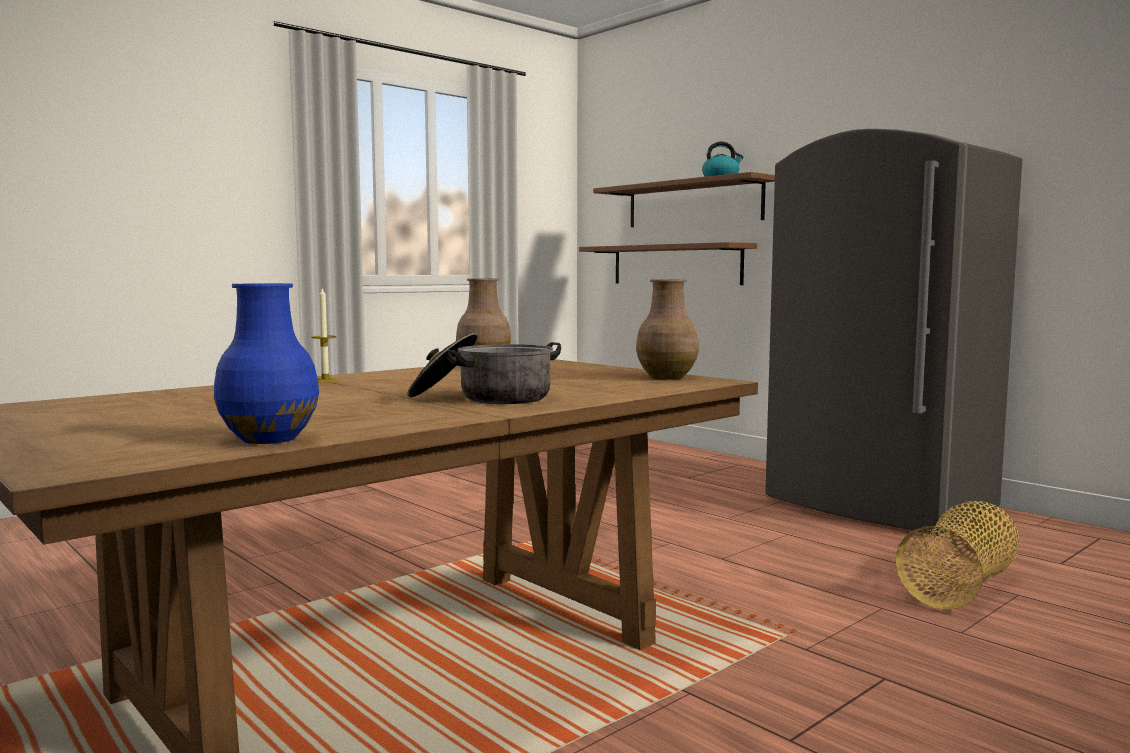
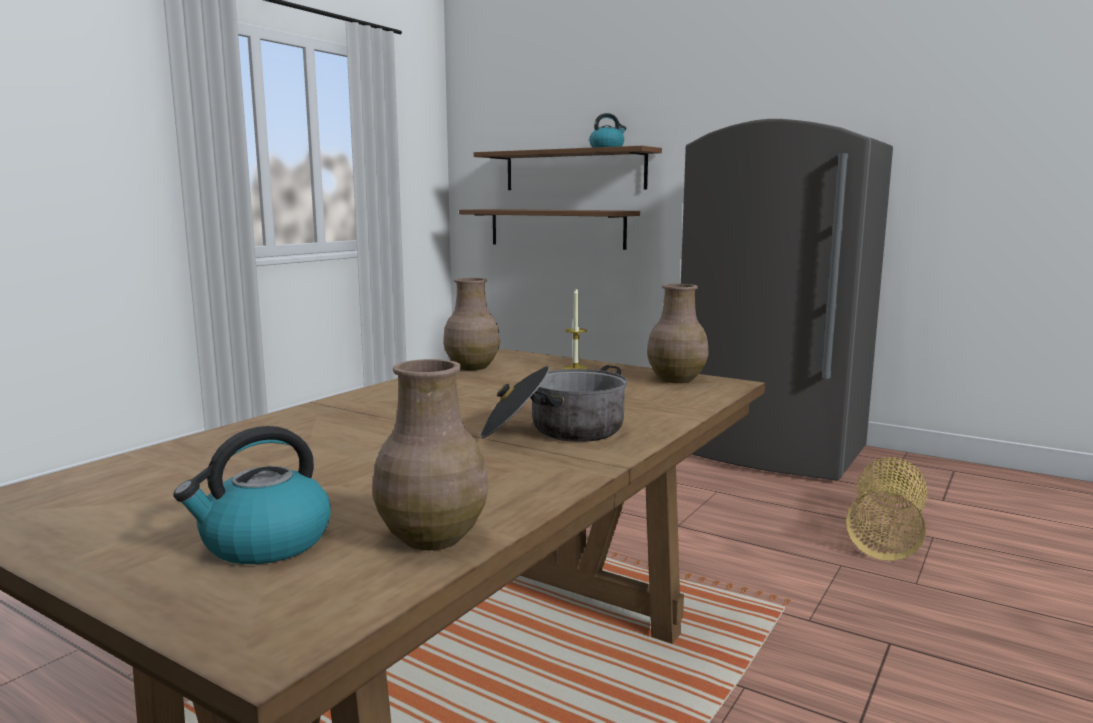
camera: 15 degrees left, 5 degrees up
(141, 434) = (265, 543): none -> kettle
(270, 438) = (433, 537): blue vase -> brown vase
(325, 380) = (342, 408): candle -> candle (575, 368)

